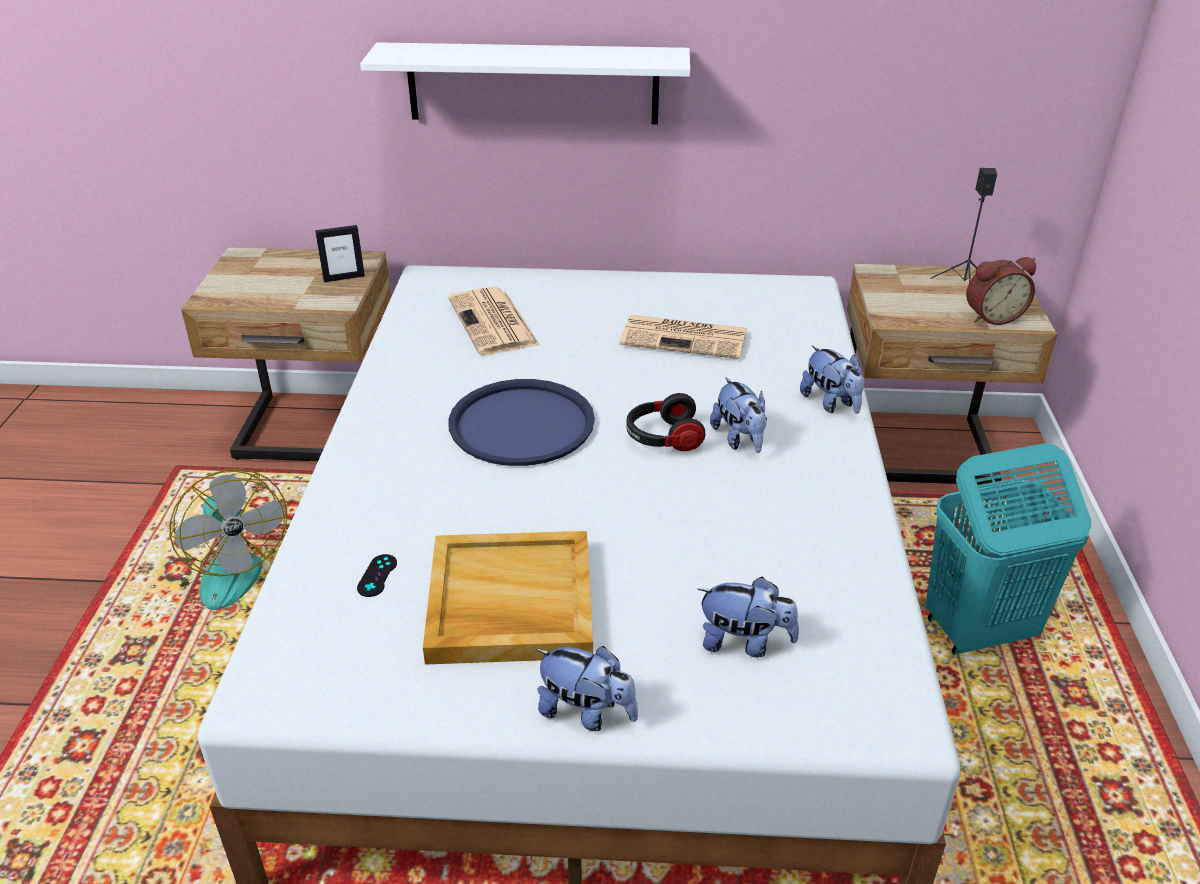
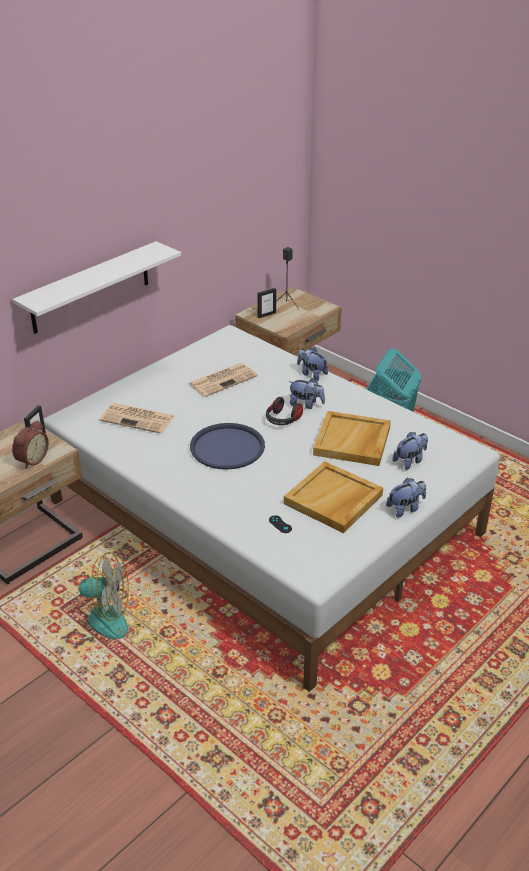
camera: 50 degrees left, 0 degrees up
(707, 540) = (352, 441): none -> beige tray
(831, 403) = (311, 374): plush toy -> plush toy turned 150 degrees counterclockwise
(901, 286) = (266, 315): none -> picture frame
(992, 316) = (313, 311): alarm clock -> alarm clock (31, 459)

